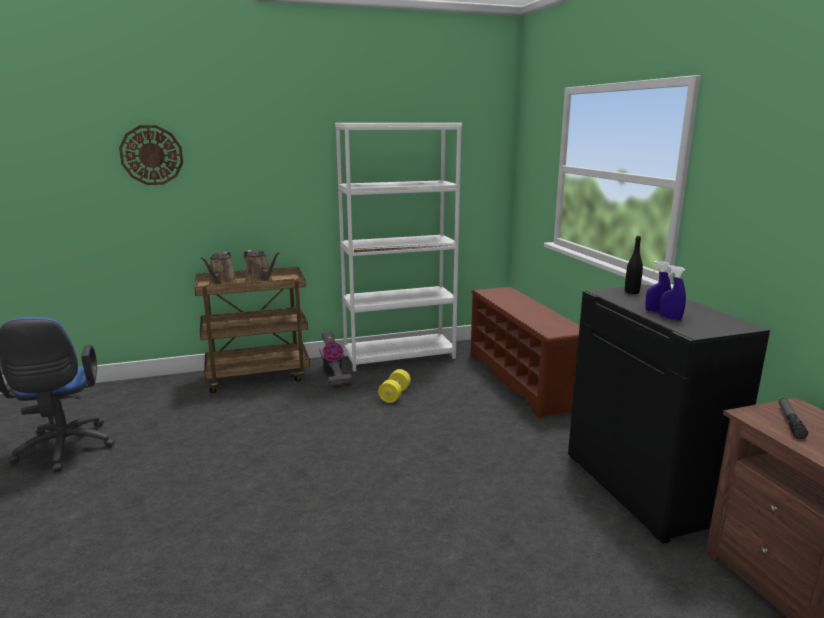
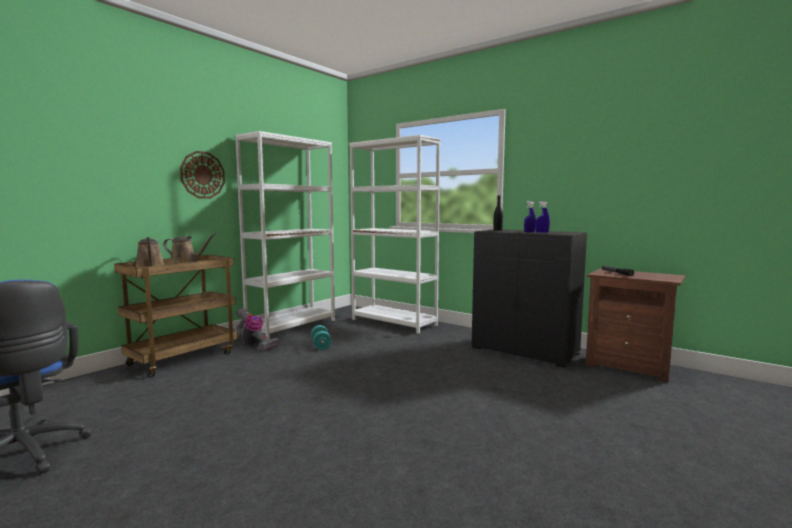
camera: 35 degrees left, 10 degrees down
(151, 155) = (66, 143): wall clock -> wall clock (202, 175)
(394, 395) = (321, 345): yellow dumbbell -> turquoise dumbbell
(522, 380) = (394, 322): brown shoe rack -> white bookcase

